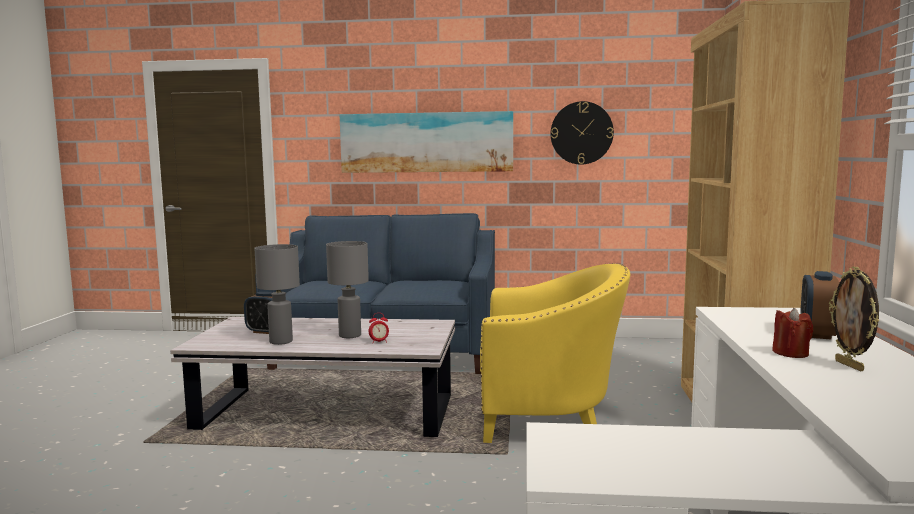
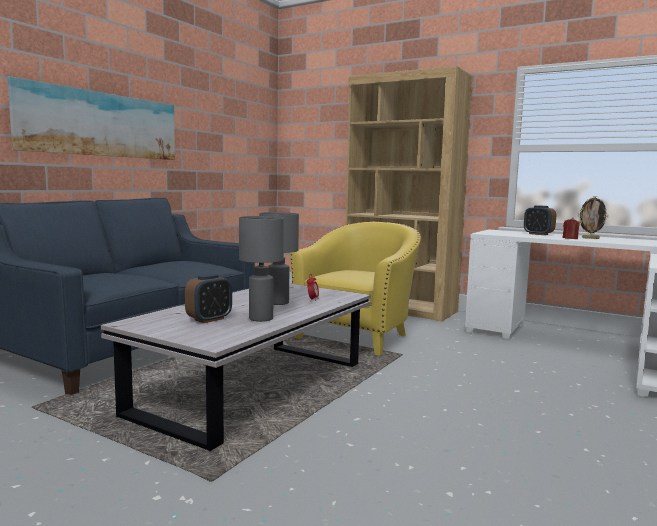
camera: 65 degrees left, 0 degrees up
(581, 133) = (213, 131): wall clock -> none

